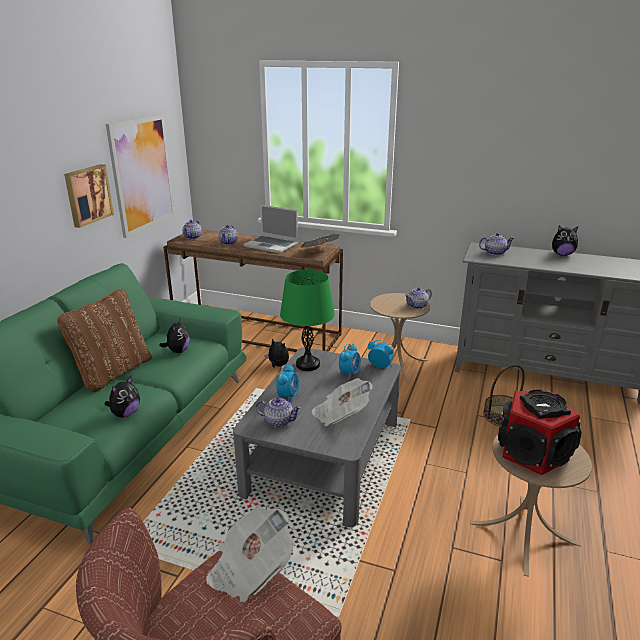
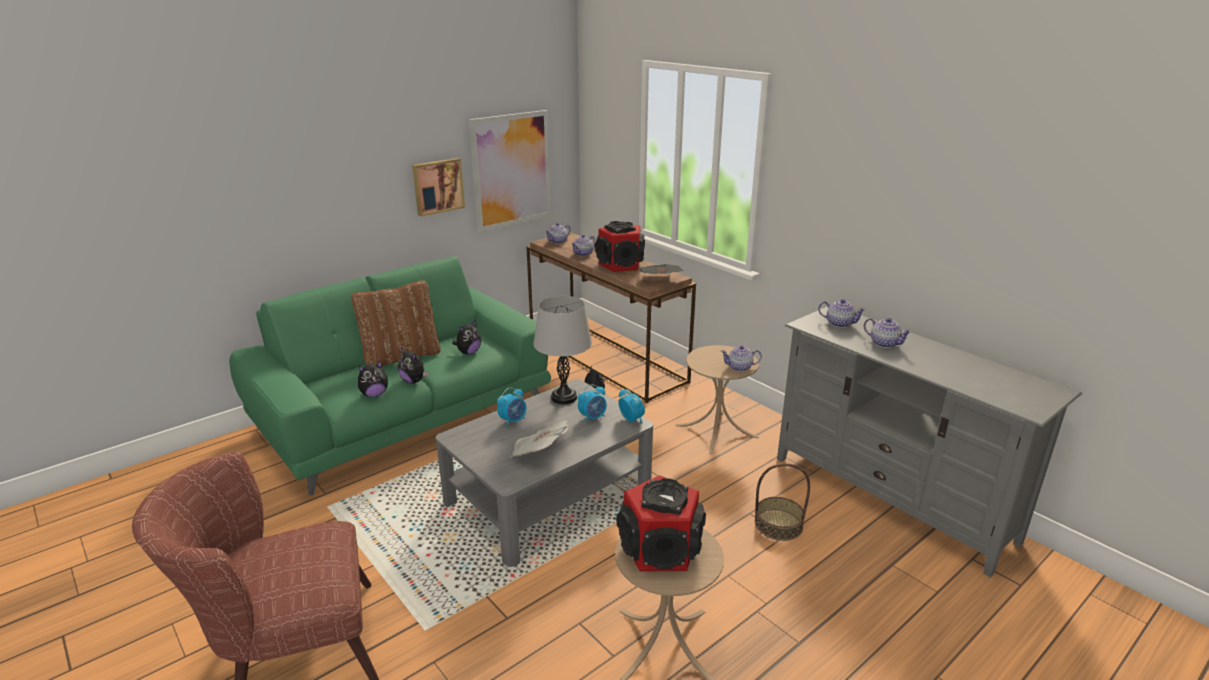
camera: 30 degrees right, 0 degrees up
(250, 569) = (323, 541): newspaper -> none
(272, 245) = (621, 265): laptop -> speaker
(278, 421) = (480, 440): teapot -> teapot (884, 343)
(307, 365) = (564, 397): green table lamp -> grey table lamp
(562, 254) = (927, 345): plush toy -> plush toy (414, 381)

